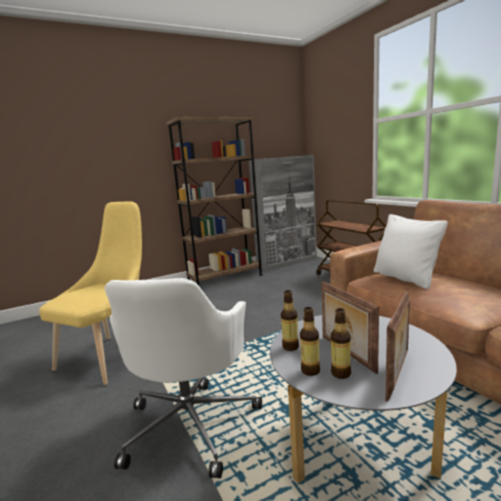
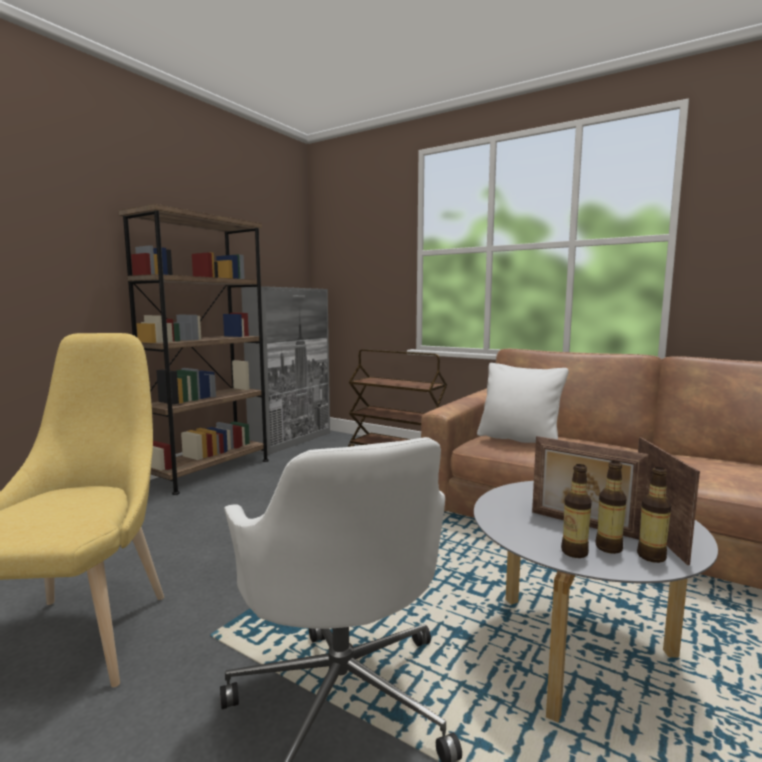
camera: 30 degrees left, 5 degrees down
(290, 347) = (513, 530): bottle -> bottle (651, 556)

